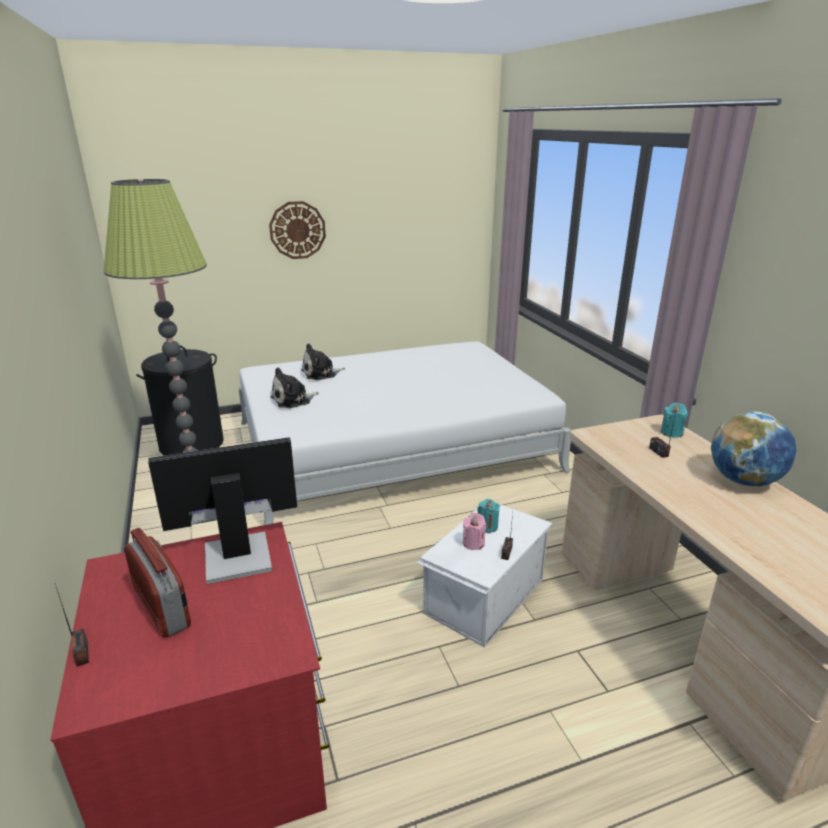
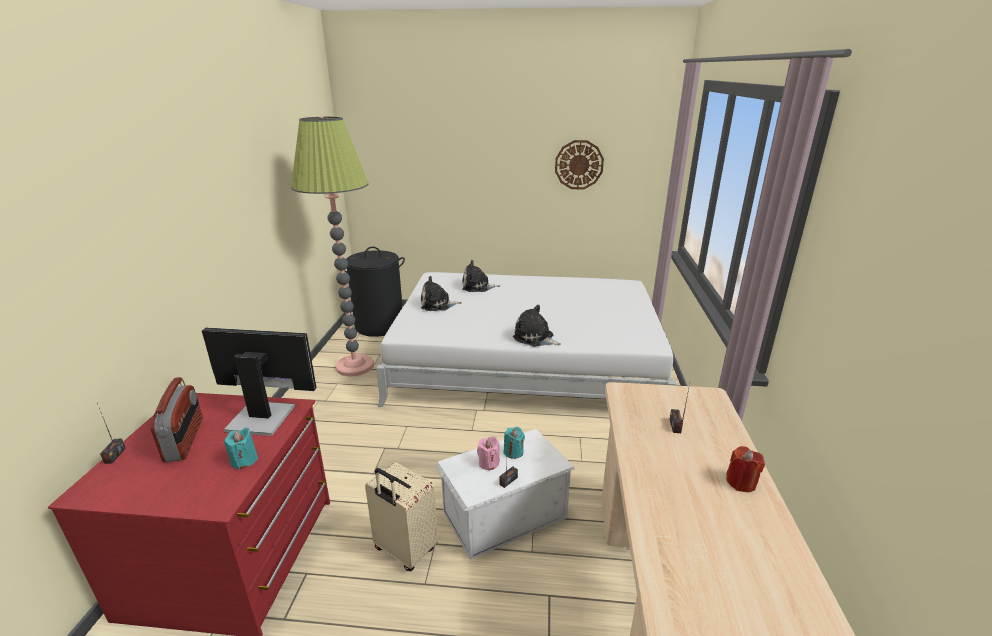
camera: 25 degrees right, 0 degrees up
(297, 230) = (487, 164): wall clock -> wall clock (579, 165)
(413, 664) = (404, 550): none -> beige suitcase
(429, 413) = (535, 338): none -> plush toy
(671, 432) = (711, 409): turquoise candle -> turquoise candle (244, 460)
(744, 481) = (741, 482): globe -> red candle

